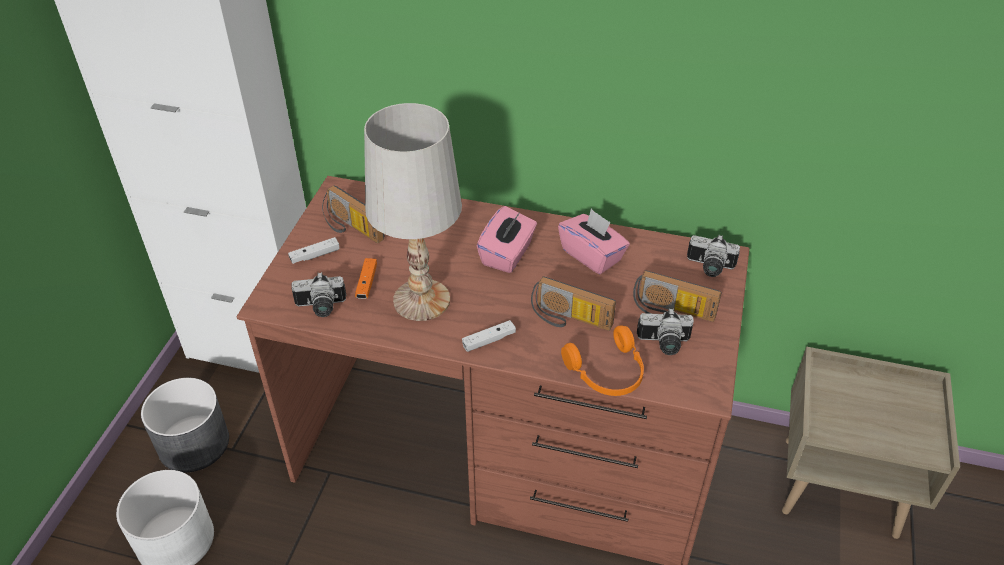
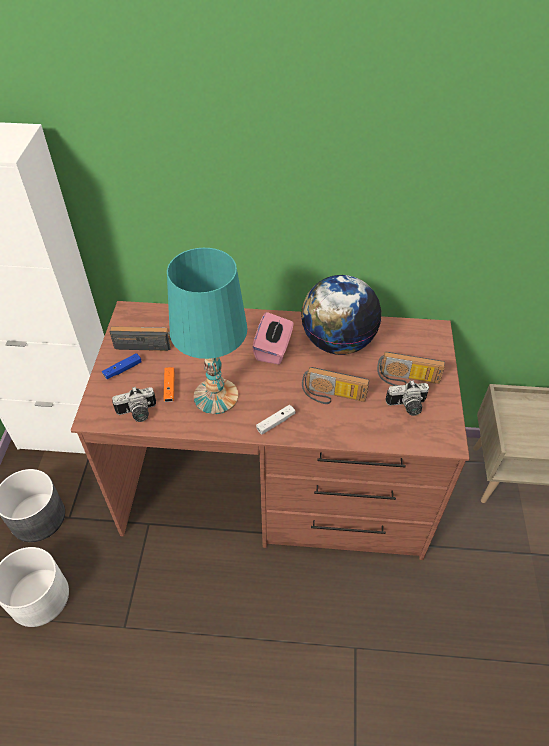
camera: 10 degrees left, 5 degrees up
(315, 255) = (123, 369): white game controller -> blue game controller
(350, 228) = (146, 343): radio -> radio turned 150 degrees clockwise
(420, 300) = (215, 396): white table lamp -> turquoise table lamp
(592, 255) = (337, 342): pink tissue box -> globe
(608, 373) = (371, 436): orange headphones -> none
(709, 267) = (425, 340): camera -> none

